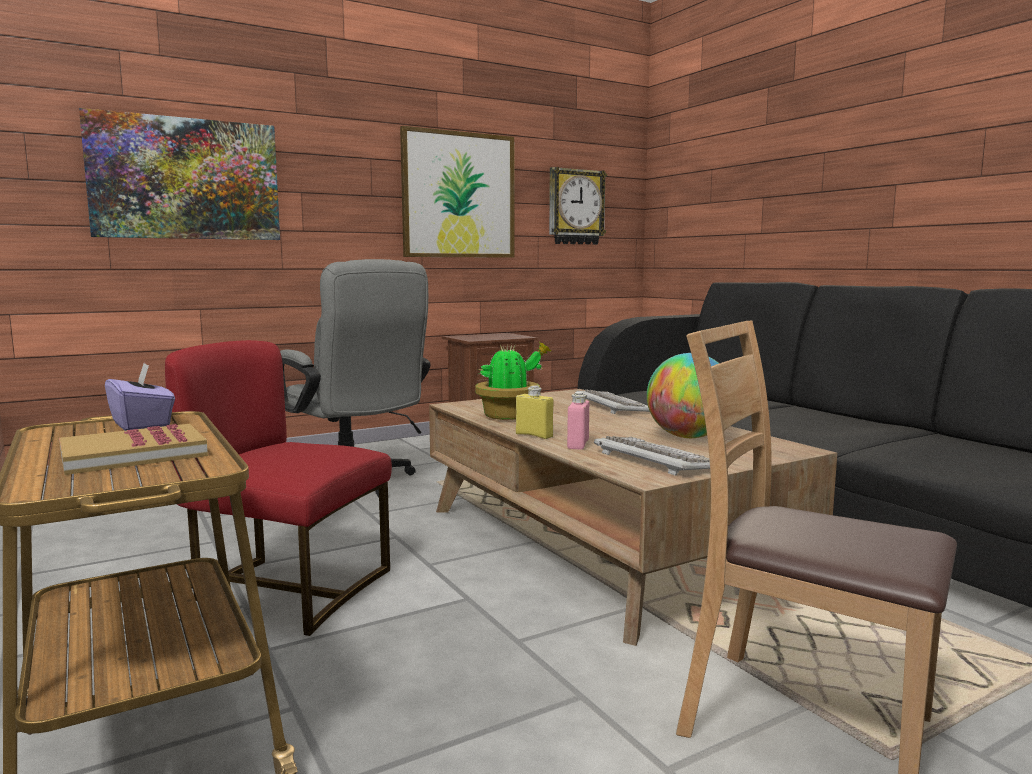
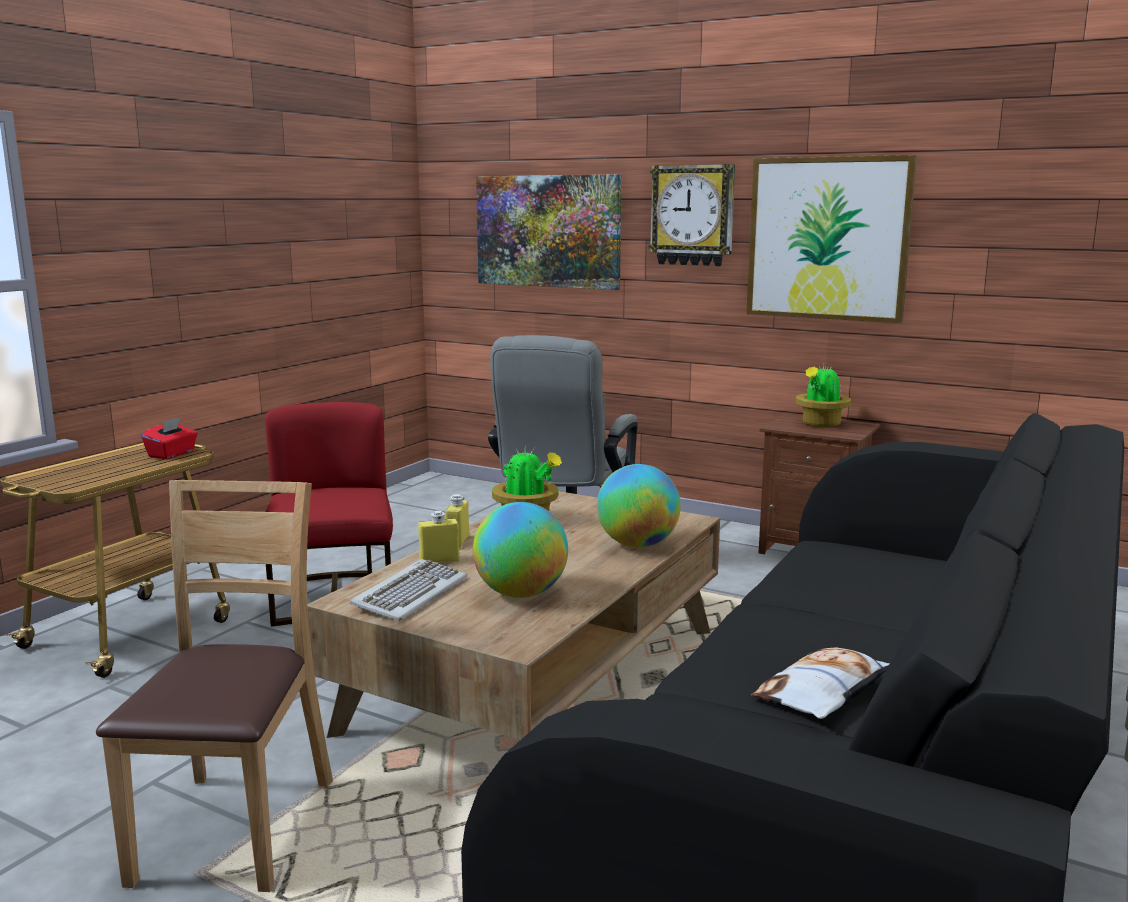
camera: 60 degrees right, 5 degrees up
(133, 454) = (99, 470): book -> none
(142, 425) = (172, 454): purple tissue box -> red tissue box
(486, 336) = (820, 424): none -> potted plant
(575, 207) = (1029, 251): wall clock -> wall clock (692, 215)
(578, 444) = (439, 561): pink bottle -> yellow bottle
(612, 406) = (637, 544): keyboard -> globe
(860, 430) = (823, 693): none -> pillow

